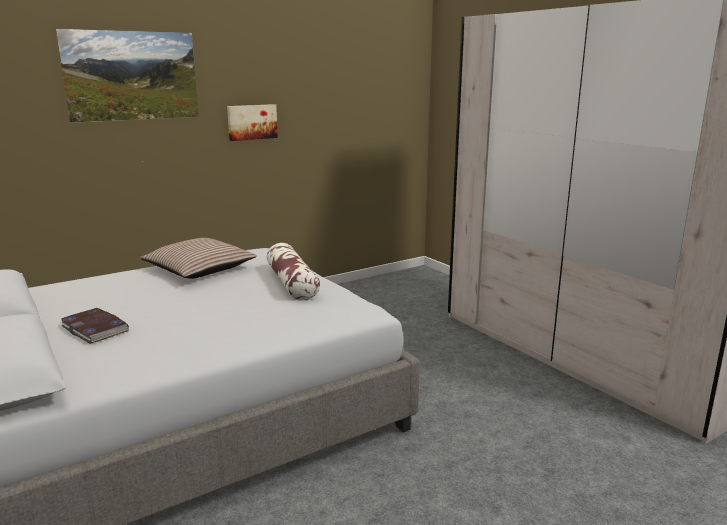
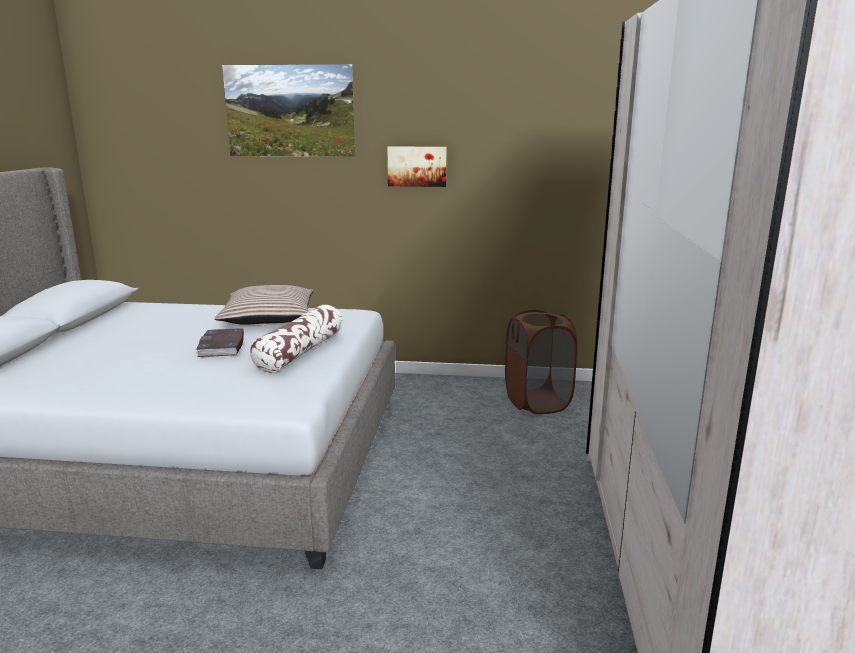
camera: 40 degrees right, 0 degrees up
(95, 328) = (90, 347): book -> book (222, 346)
(371, 295) = (537, 402): none -> brown laundry basket

